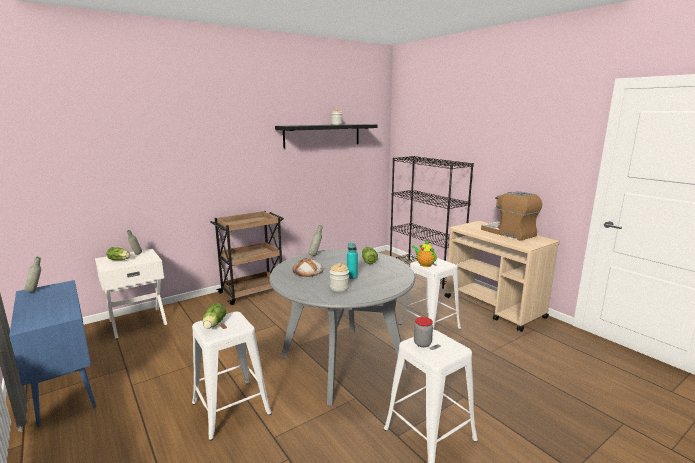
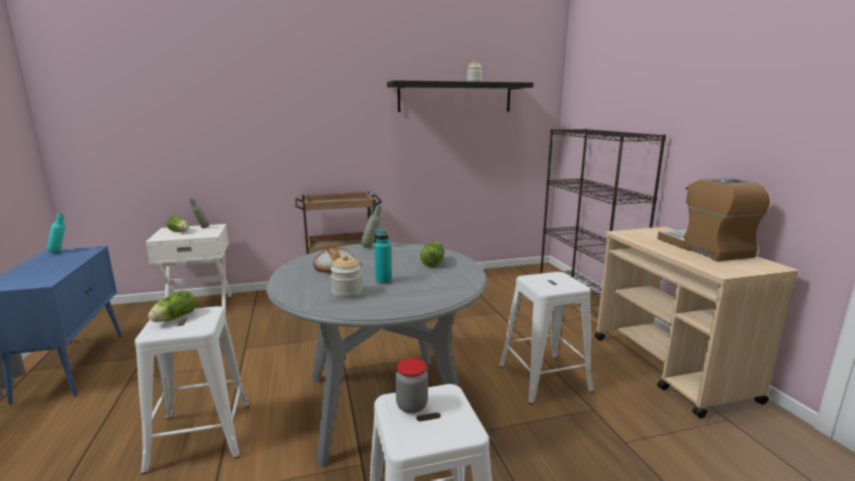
camera: 20 degrees right, 0 degrees up
(36, 290) = (60, 252): grey bottle -> turquoise bottle
(424, 264) = (536, 281): teapot -> none

